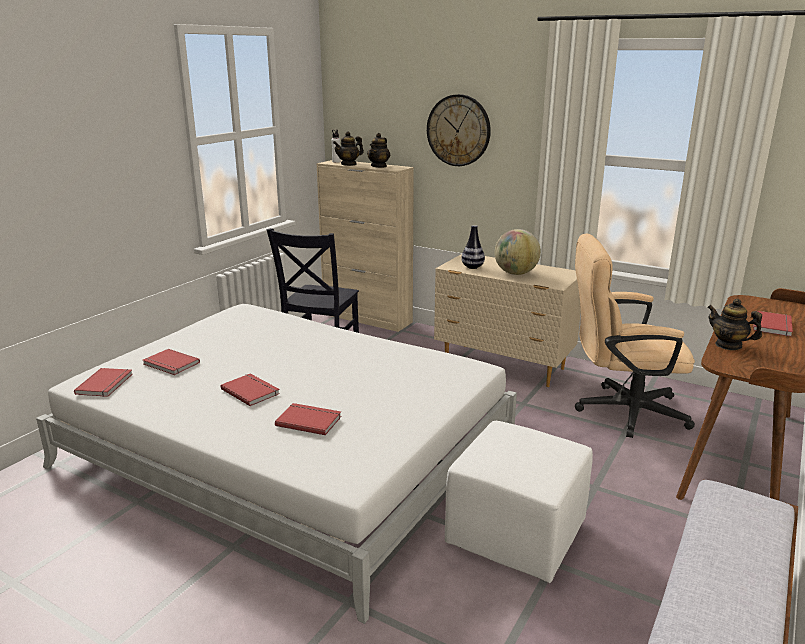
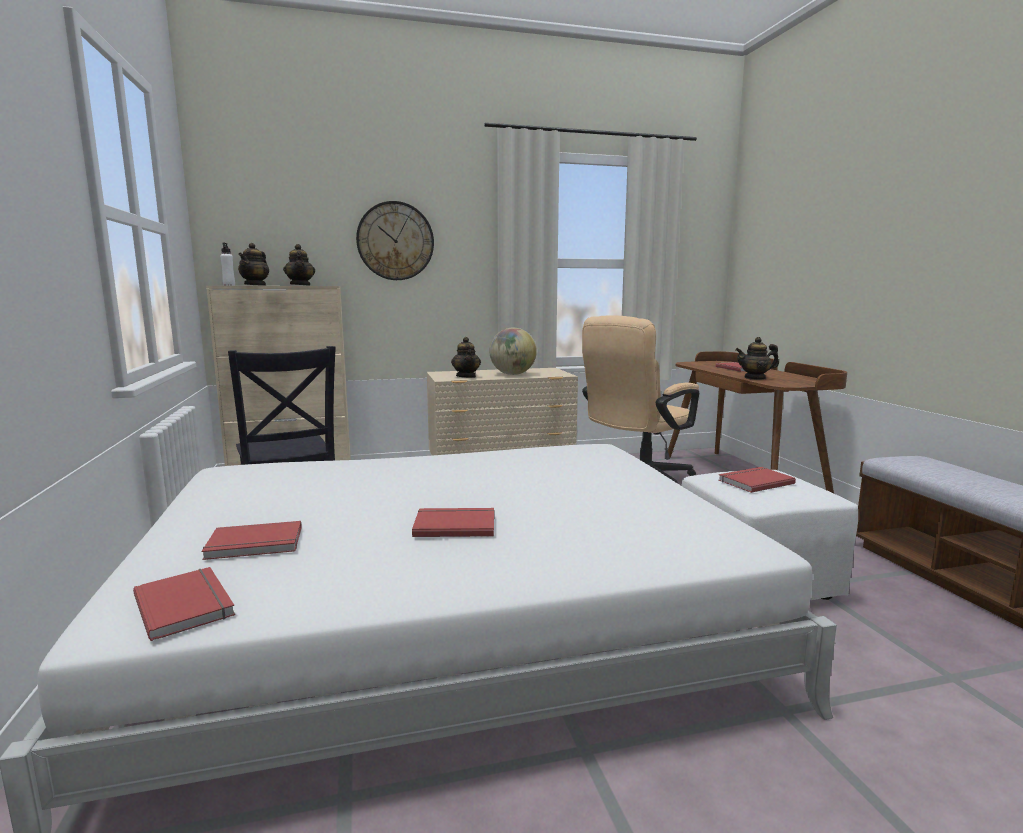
camera: 45 degrees left, 10 degrees down
(309, 420) = (585, 522): red book -> red book (754, 481)
(472, 267) = (466, 376): vase -> teapot

